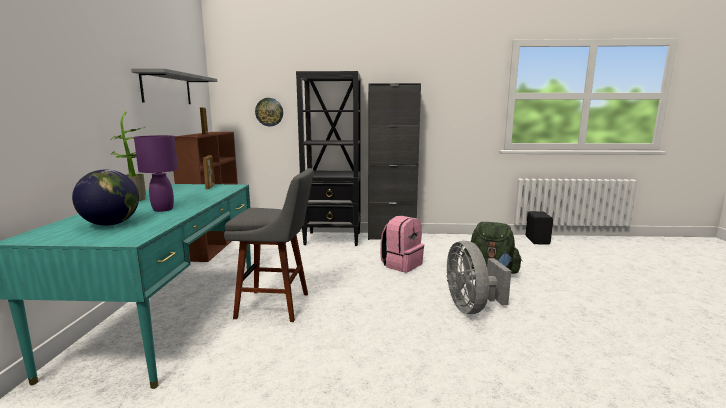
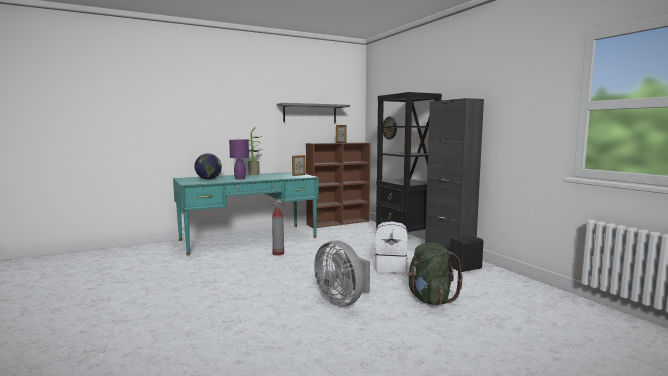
camera: 60 degrees right, 5 degrees down
(277, 306) = (278, 253): grey stool -> fire extinguisher
(401, 264) = (391, 267): pink backpack -> white backpack
(471, 307) = (342, 301): grey fan -> grey fan turned 90 degrees counterclockwise
(538, 240) = (595, 313): black speaker -> black speaker (466, 268)

